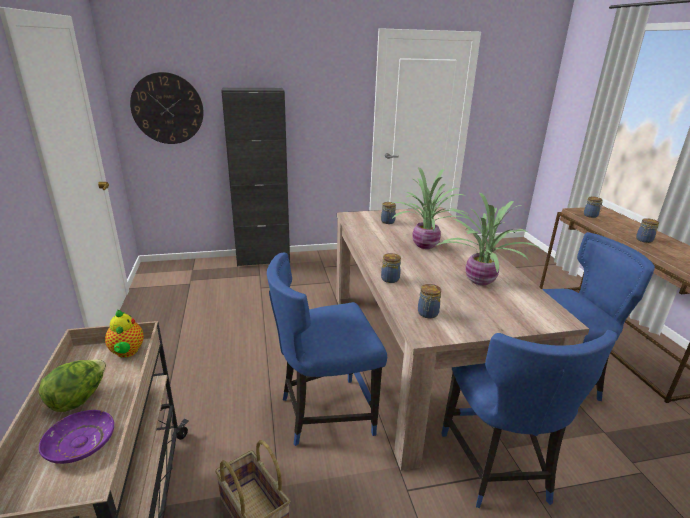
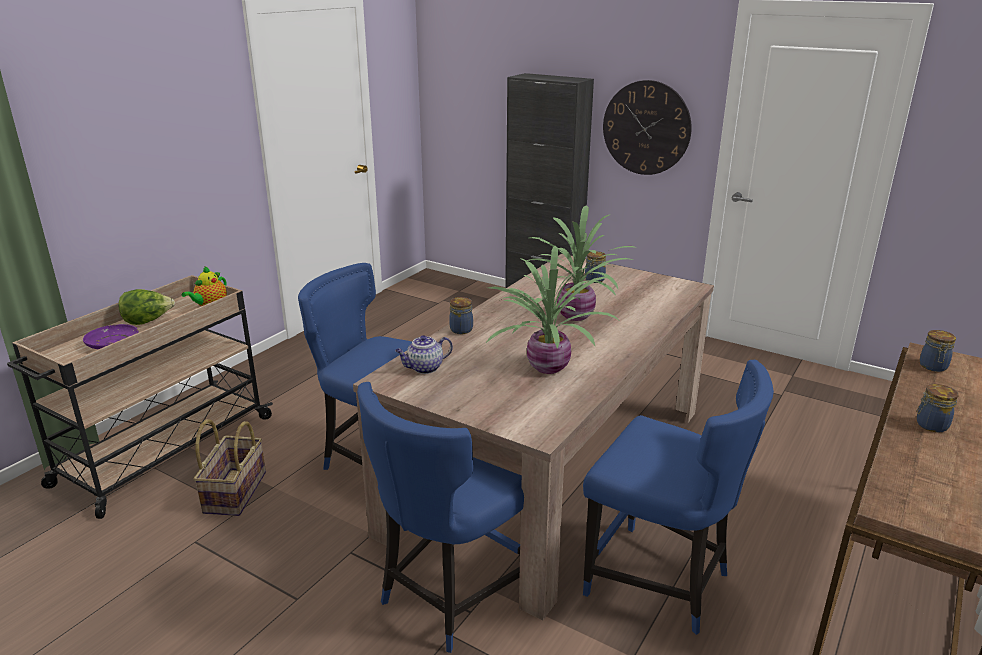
camera: 45 degrees right, 0 degrees up
(167, 109) = (468, 94): wall clock -> wall clock (646, 128)
(427, 314) = (424, 368): jar -> teapot

